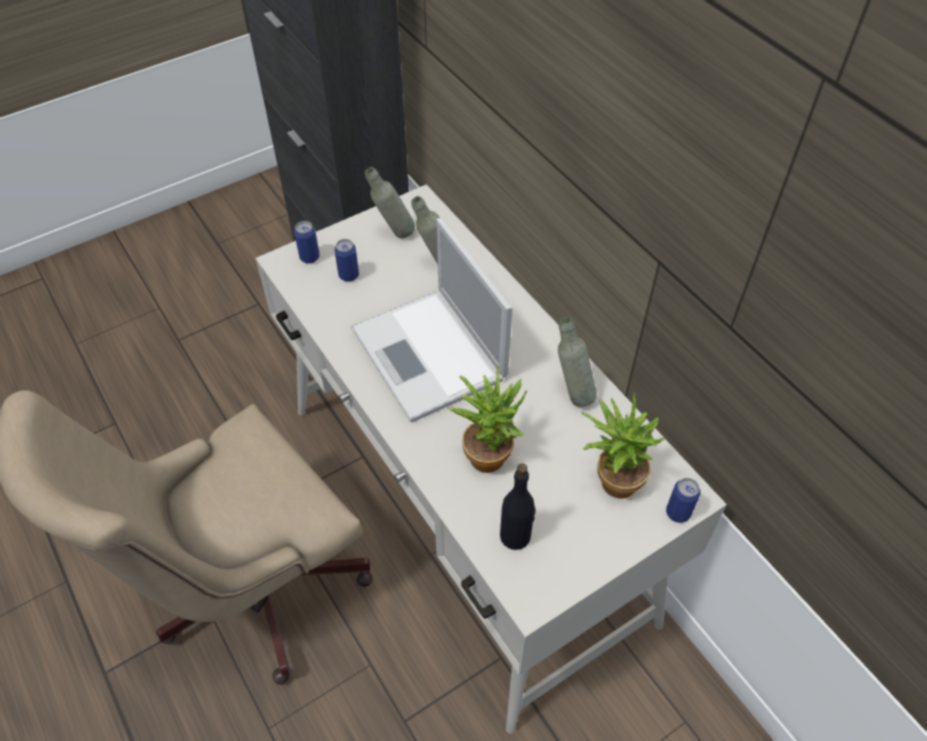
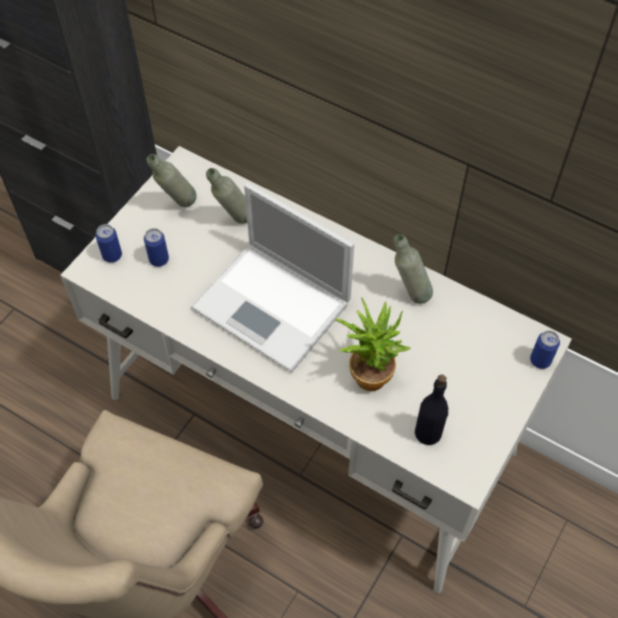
camera: 25 degrees left, 5 degrees up
(611, 479) = (477, 354): potted plant -> none

